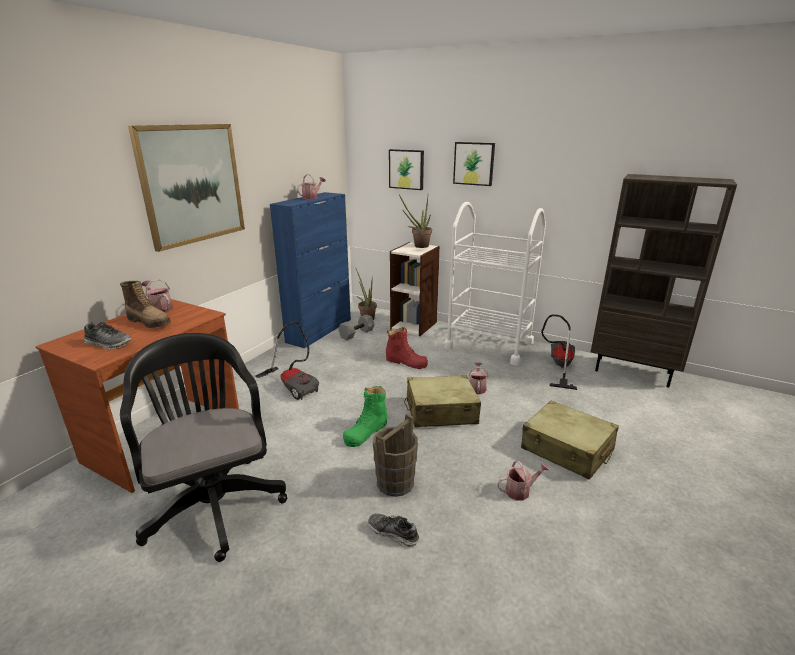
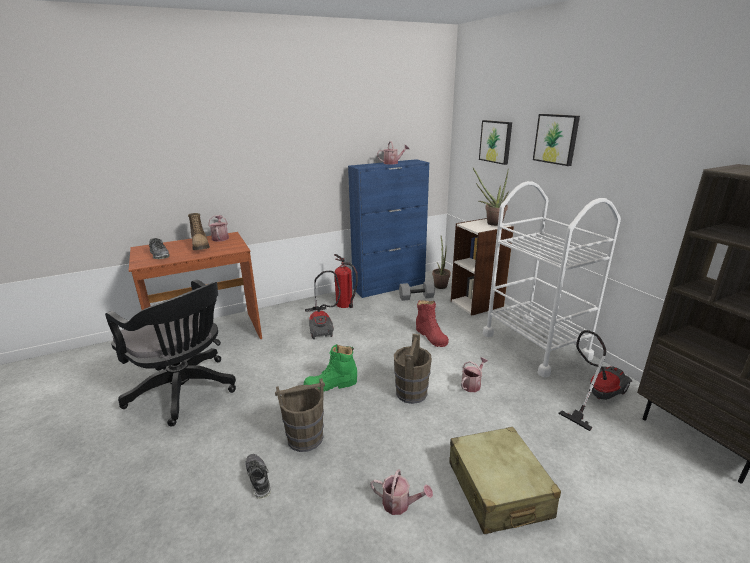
camera: 35 degrees right, 0 degrees up
(192, 184) = (271, 144): picture -> none
(213, 501) = (186, 392): black office chair -> black office chair turned 120 degrees clockwise
(295, 359) = (346, 304): none -> fire extinguisher
(440, 411) = (411, 393): beige suitcase -> brown bucket

